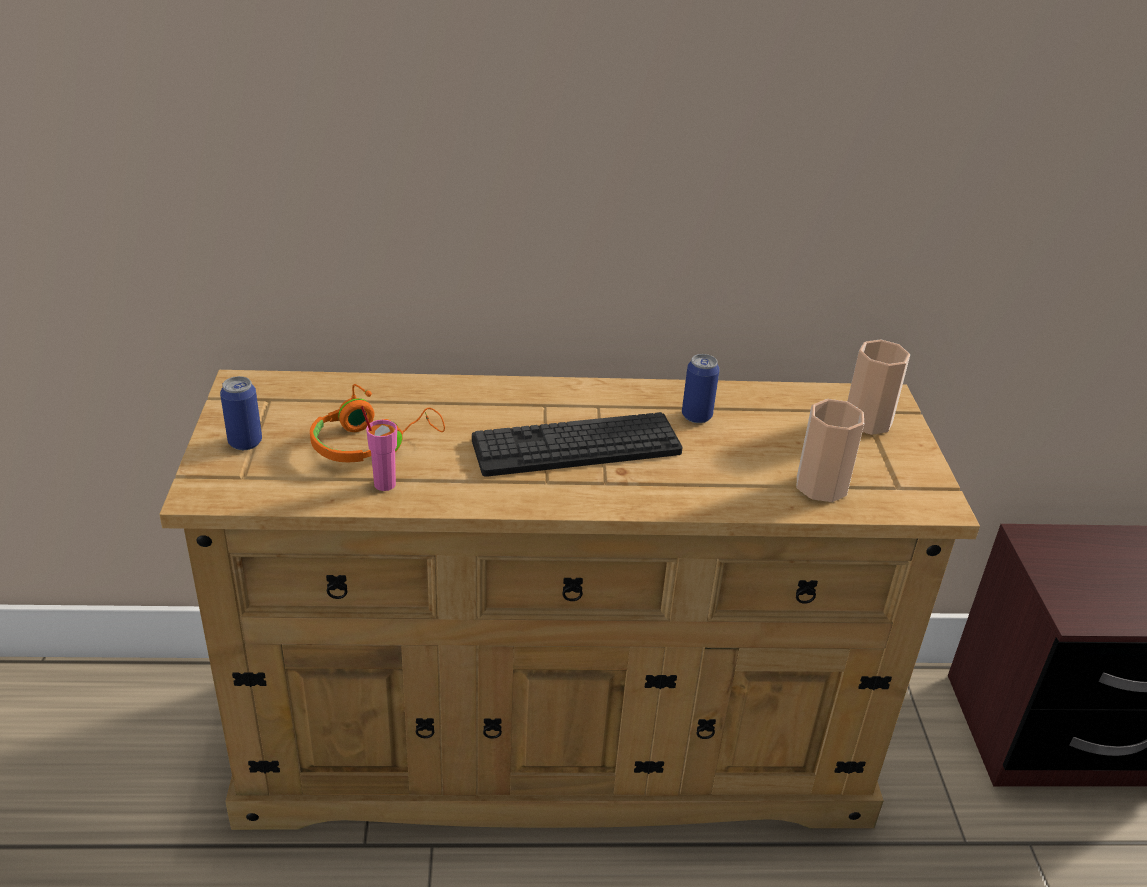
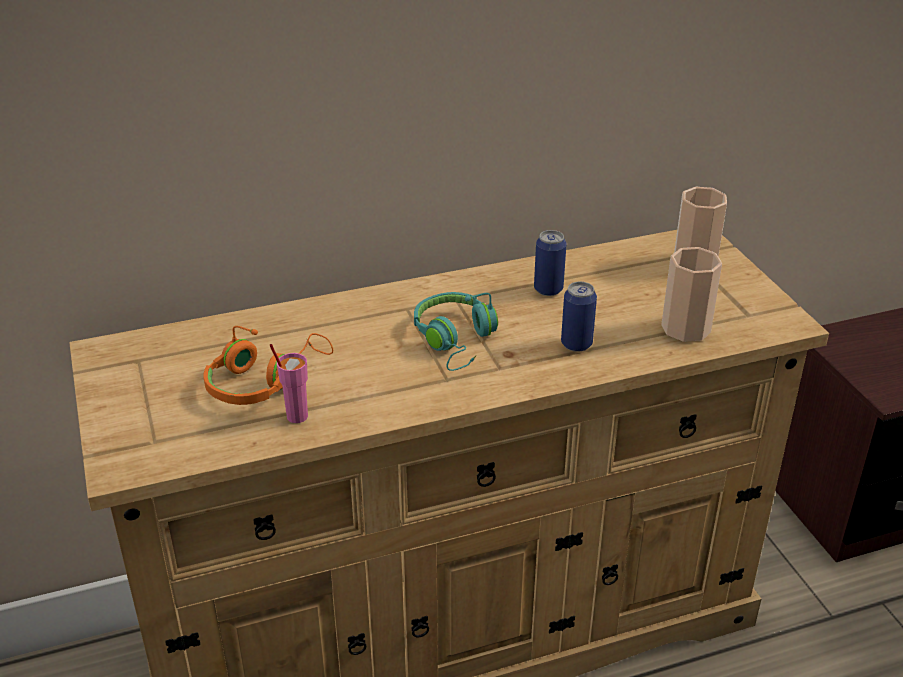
camera: 15 degrees left, 0 degrees up
(245, 442) = (137, 407): can -> can (576, 344)
(576, 446) = (456, 340): keyboard -> turquoise headphones

